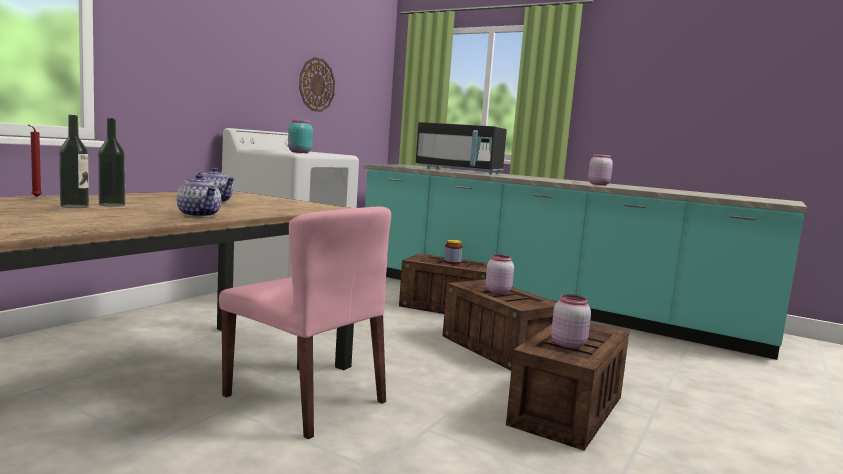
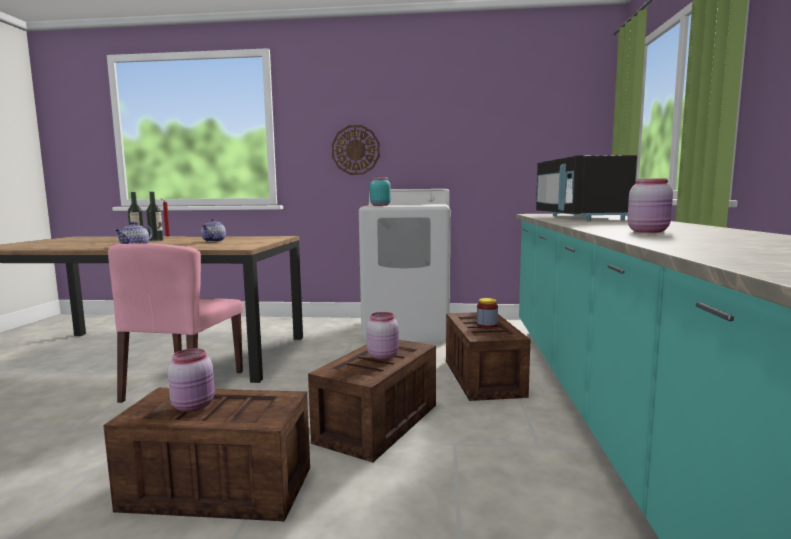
camera: 65 degrees right, 0 degrees up
(316, 85) = (484, 140): wall clock -> wall clock (356, 150)

